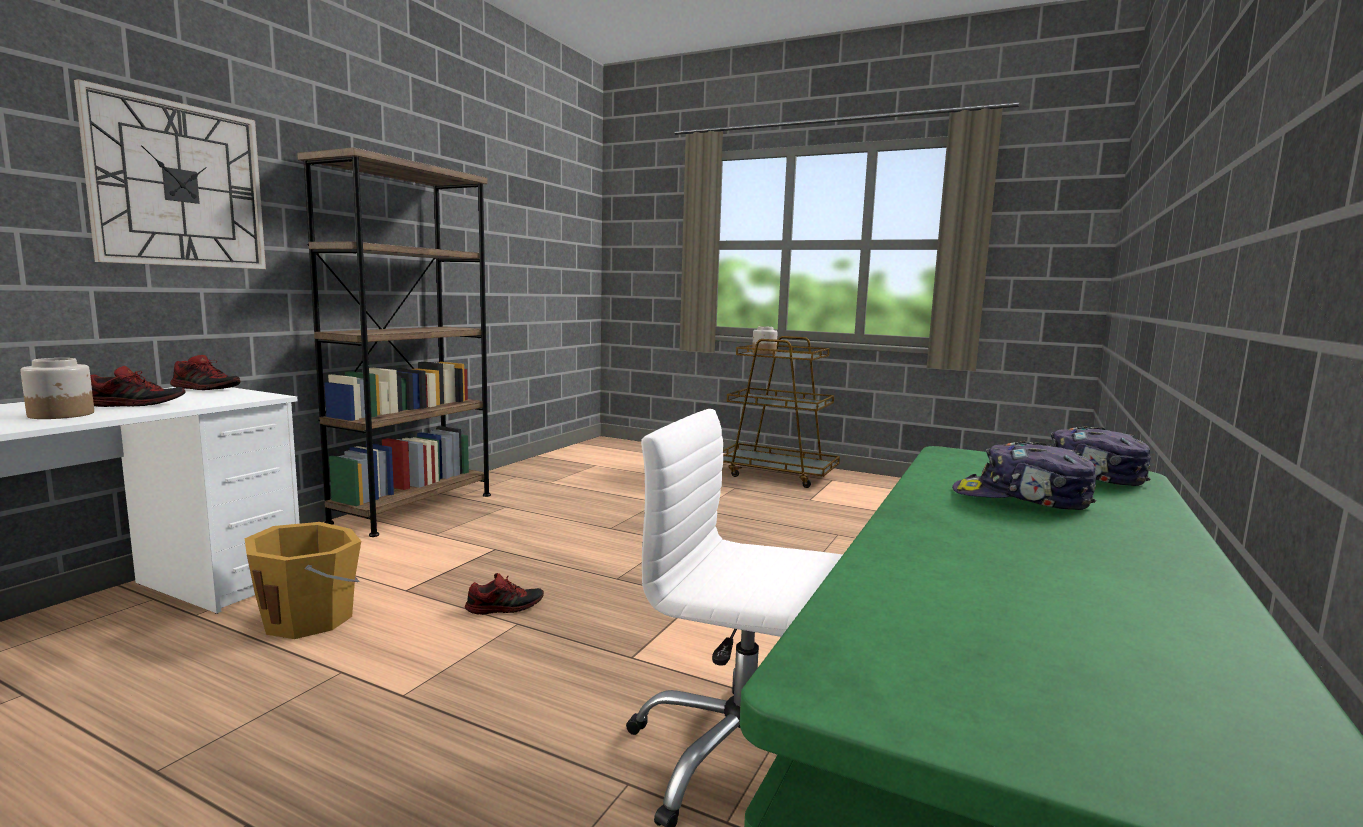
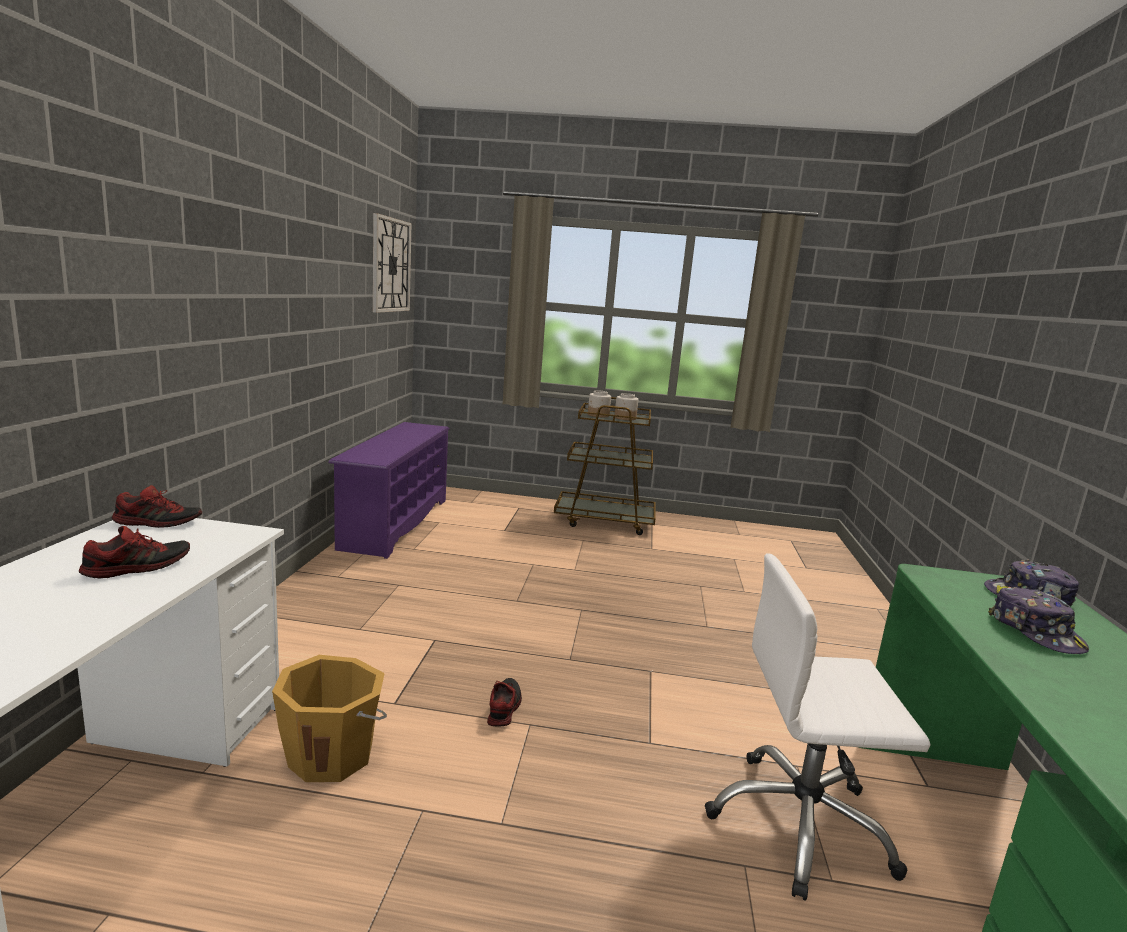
camera: 20 degrees left, 5 degrees up
(62, 414) = (89, 600): jar -> jar (625, 418)
(179, 185) = (104, 289): wall clock -> wall clock (391, 265)
(413, 508) = (307, 597): brown bookcase -> none
(504, 607) = (503, 708): shoe -> shoe turned 45 degrees counterclockwise
(552, 463) = (394, 522): none -> purple shoe rack
(1021, 499) = (1036, 632): cap -> cap turned 105 degrees counterclockwise

